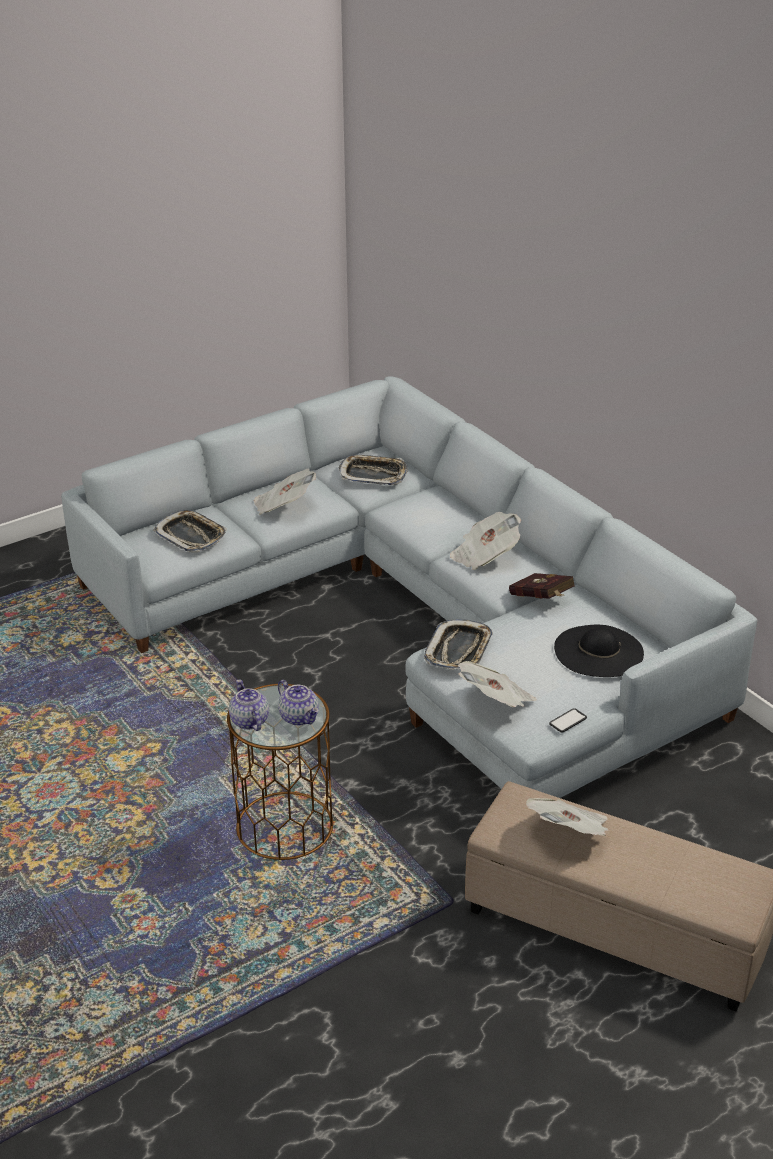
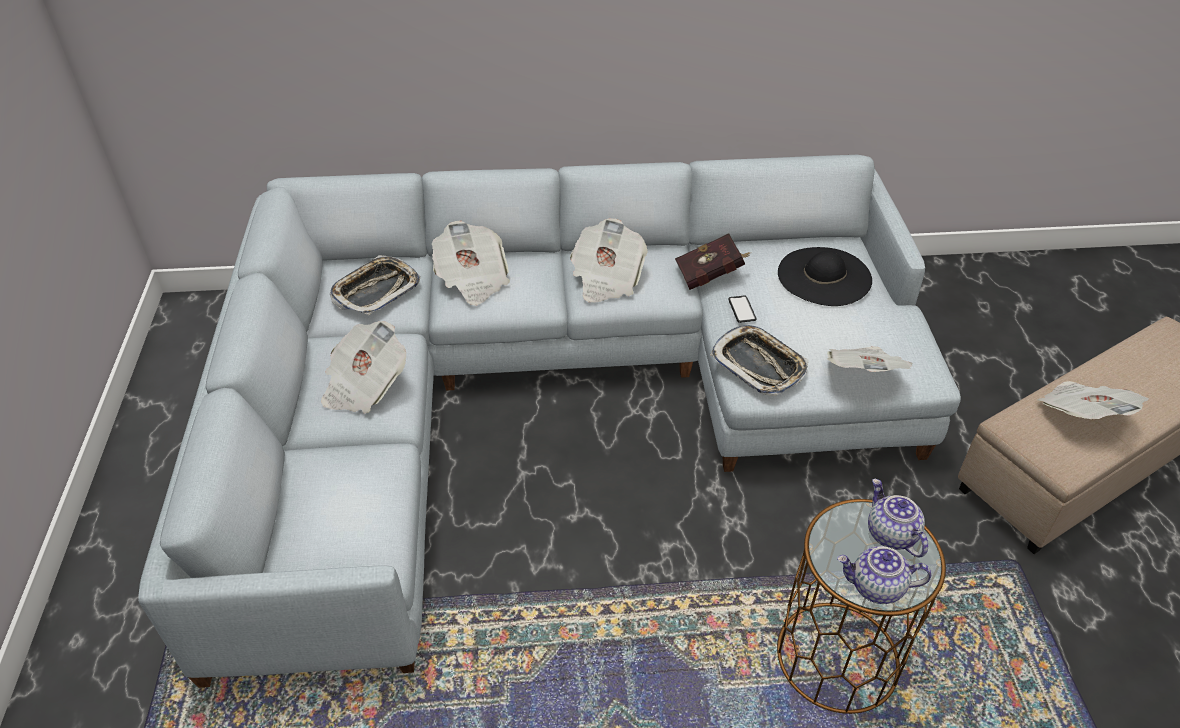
camera: 60 degrees left, 10 degrees up
(191, 536) = (343, 497): tray -> none
(299, 717) = (890, 534): teapot -> teapot turned 105 degrees counterclockwise
(423, 504) = (472, 279): none -> newspaper
(568, 721) = (919, 342): phone -> phone (742, 309)

